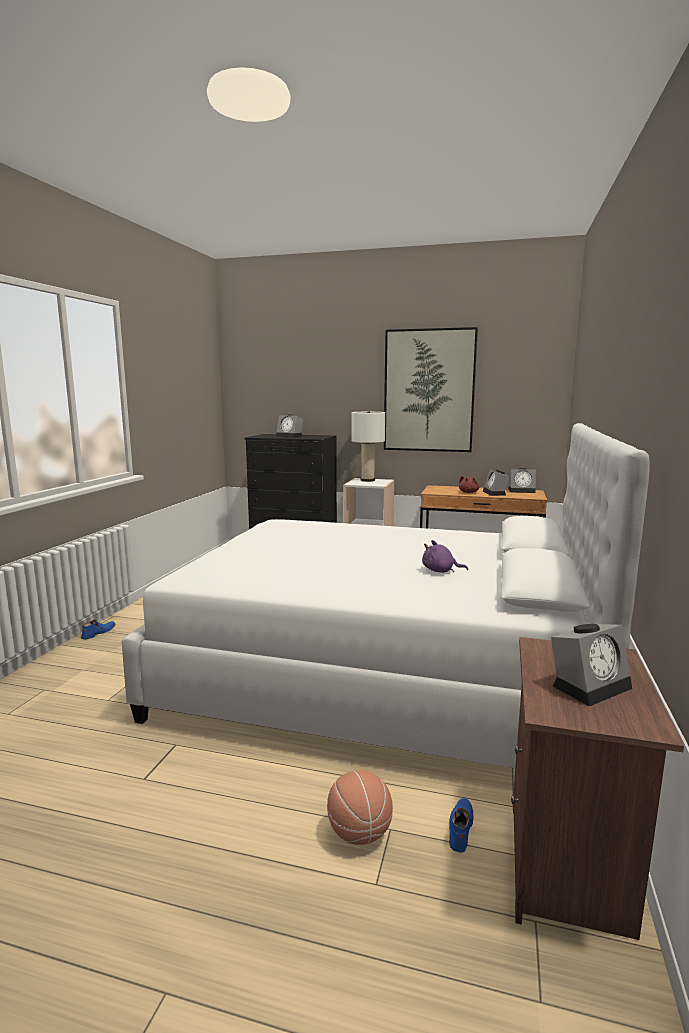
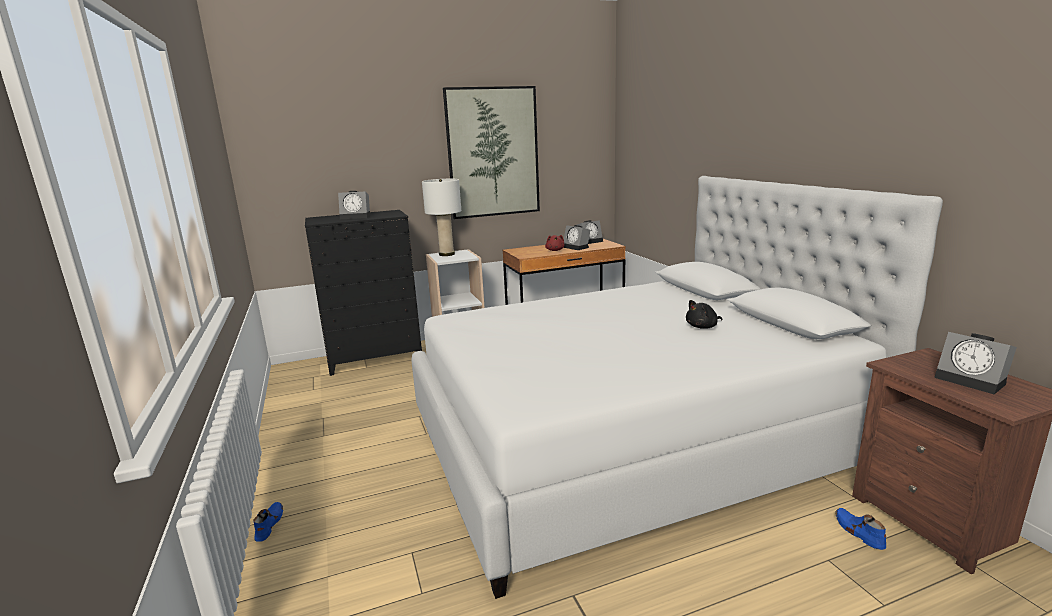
camera: 35 degrees left, 5 degrees up
(359, 834) = (820, 576): basketball -> none
(440, 571) = (703, 327): purple plush toy -> black plush toy
(590, 685) = (972, 380): alarm clock -> alarm clock turned 120 degrees clockwise

